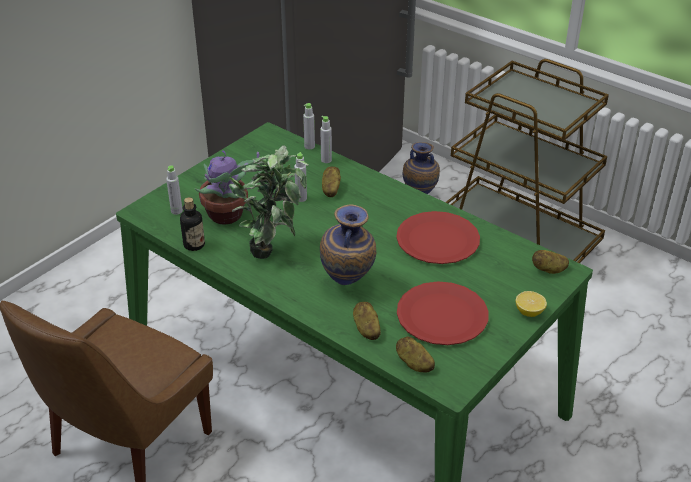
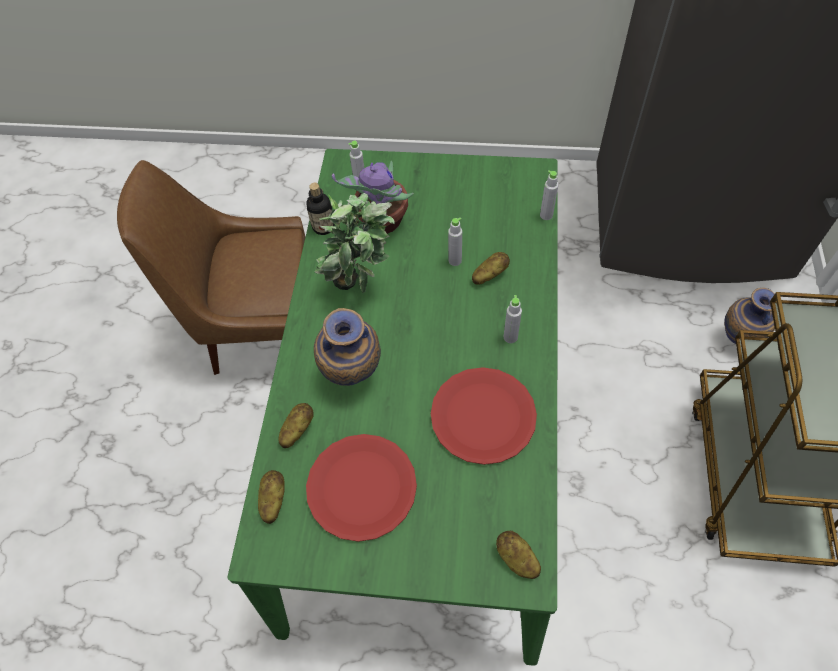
camera: 60 degrees right, 20 degrees up
(326, 160) = (535, 242): grey bottle -> grey bottle (510, 337)
(529, 312) = (426, 573): lemon -> none

